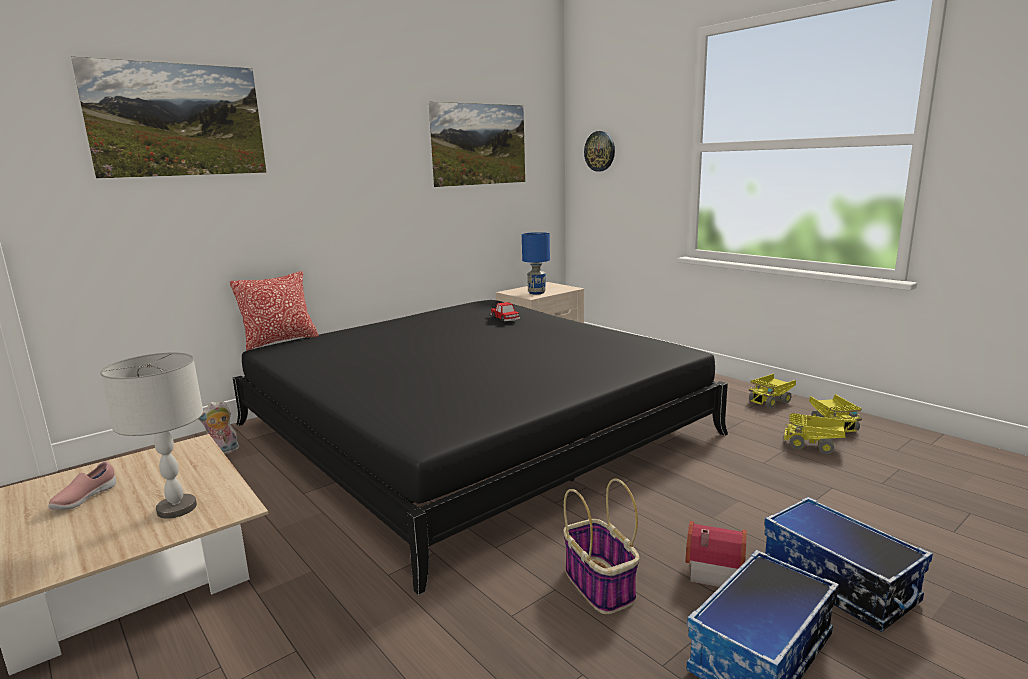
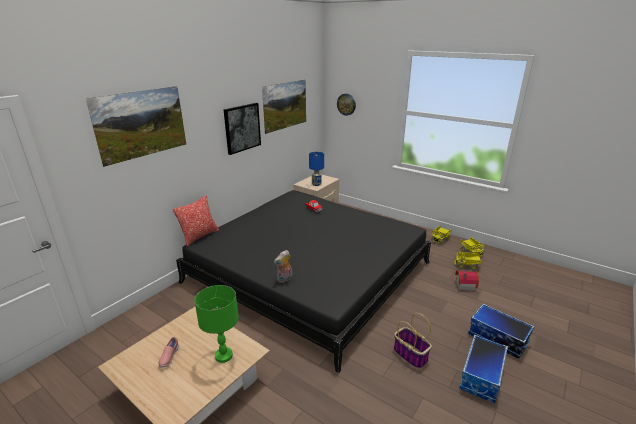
camera: 15 degrees left, 10 degrees up
(176, 509) = (223, 356): grey table lamp -> green table lamp
(223, 452) = (185, 303): plush toy -> plush toy (284, 279)
(385, 166) = (242, 128): none -> picture
(712, 570) = (450, 340): toy house -> toy house (464, 285)

